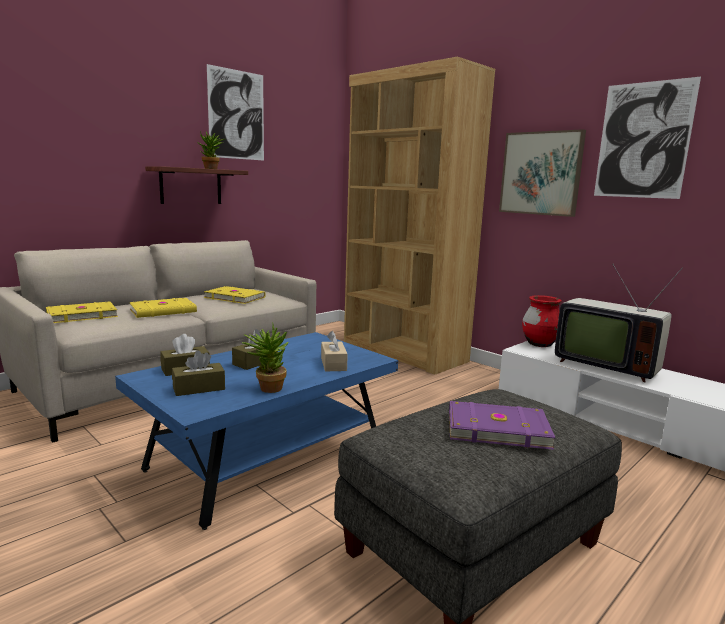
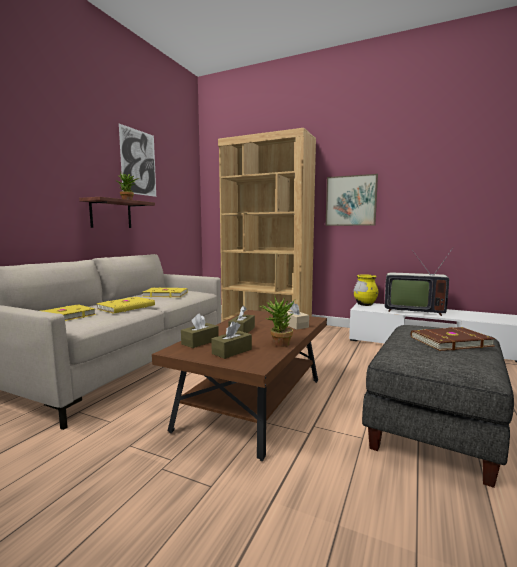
camera: 20 degrees left, 5 degrees down
(267, 460) = (254, 404): blue coffee table -> brown coffee table
(496, 428) = (449, 341): purple book -> brown book
(539, 344) = (365, 304): red vase -> yellow vase
(643, 140) = (413, 179): picture -> none

